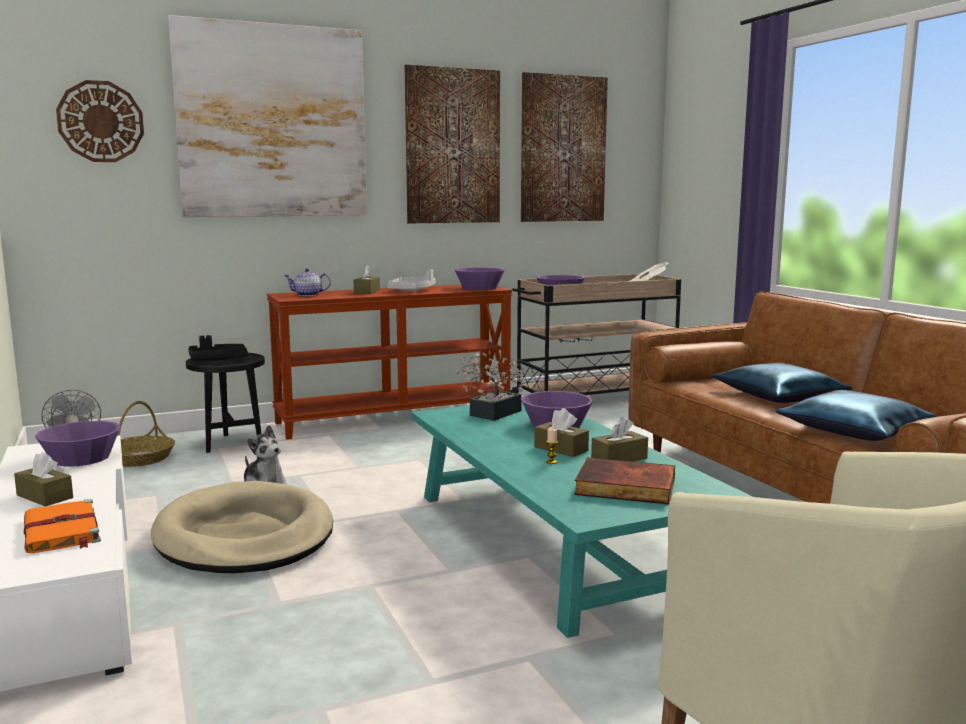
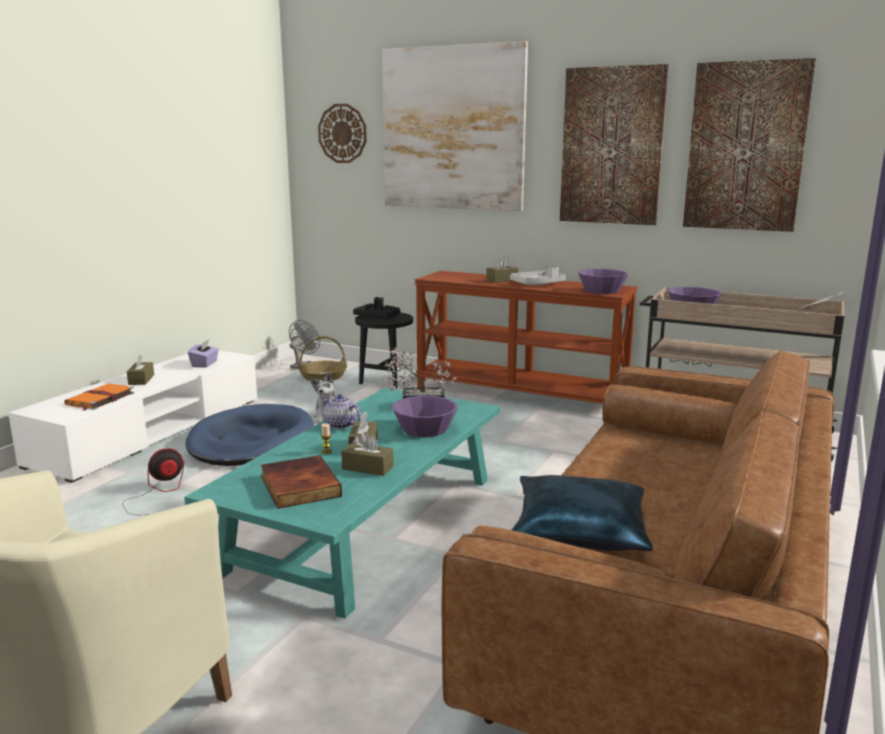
camera: 50 degrees right, 5 degrees up
(81, 458) = (205, 364): purple bowl -> purple tissue box
(245, 536) = (251, 441): beige dog bed -> blue dog bed
(291, 620) = (159, 494): none -> fan
(308, 295) = (453, 276): teapot -> teapot (340, 425)
(780, 397) = (657, 475): blue pillow -> none

